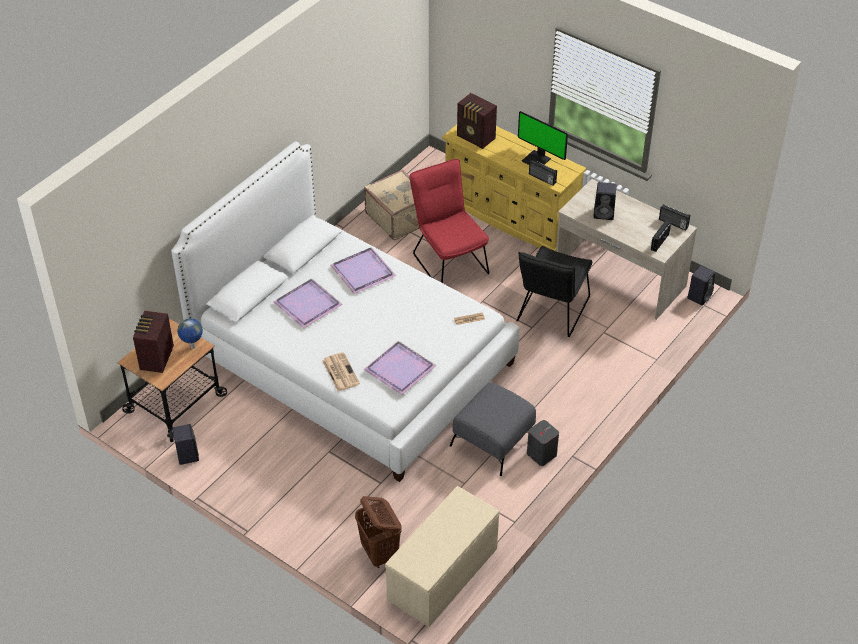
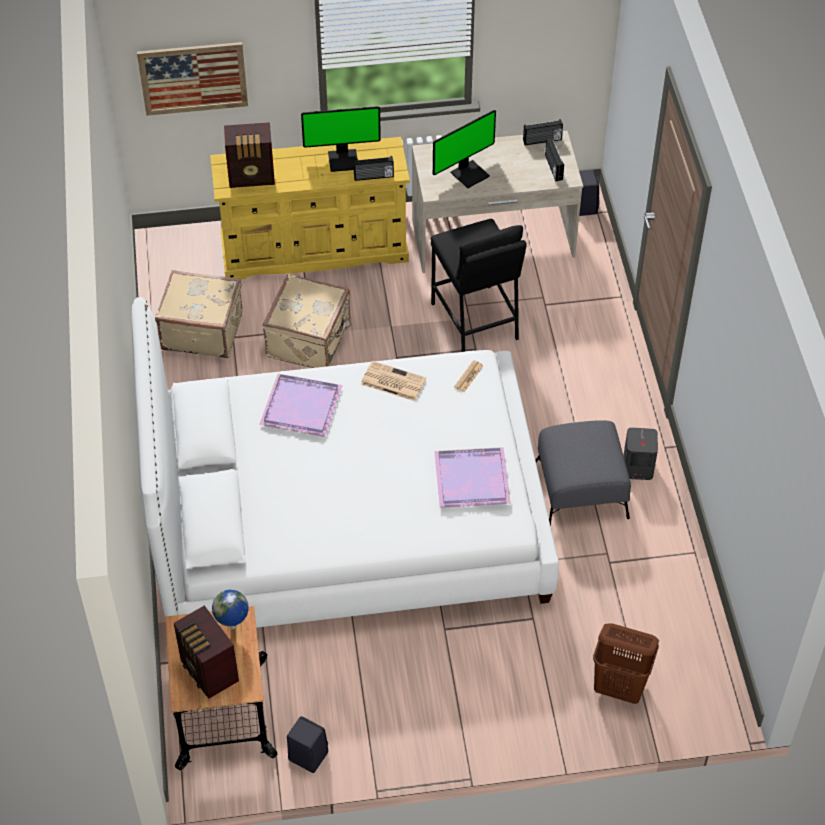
camera: 45 degrees left, 5 degrees up
(307, 305) = (292, 486): purple tray -> none
(340, 372) = (416, 529): newspaper -> newspaper (392, 381)
(443, 575) = (699, 657): beige bench -> none
(448, 260) = (310, 339): red chair -> beige suitcase
(476, 55) = (193, 78): none -> picture
(551, 313) = (475, 321): black chair -> black stool
(604, 213) = (469, 173): black speaker -> monitor

